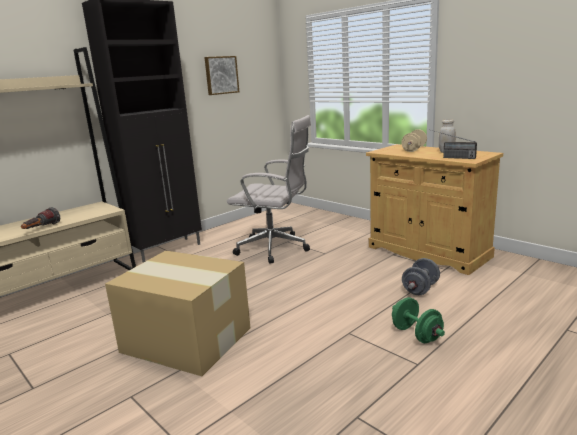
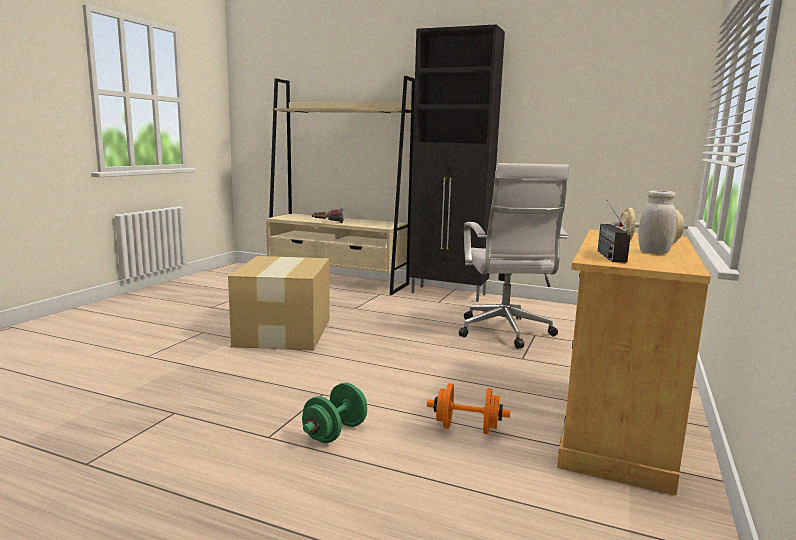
camera: 65 degrees right, 5 degrees down
(221, 75) = (584, 112): picture -> none
(420, 289) = (466, 428): grey dumbbell -> orange dumbbell

